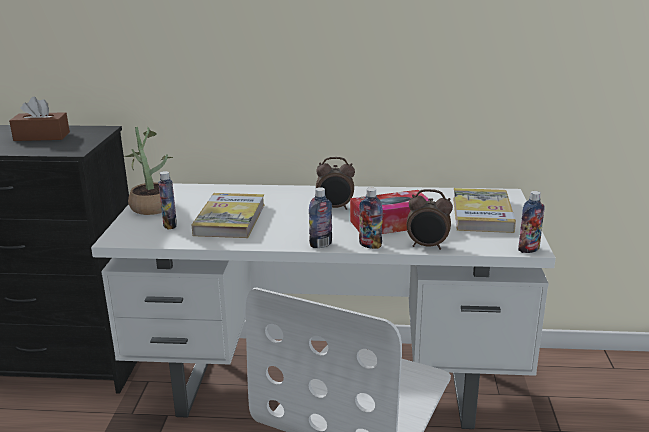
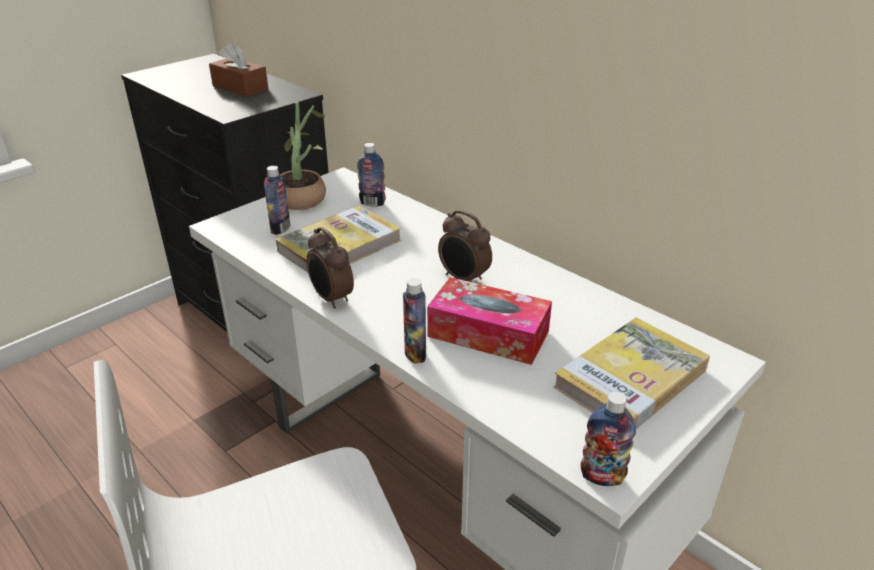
camera: 40 degrees right, 10 degrees up
(321, 244) = (367, 324): bottle -> bottle (372, 203)
(427, 246) = (476, 392): alarm clock -> alarm clock (331, 299)

